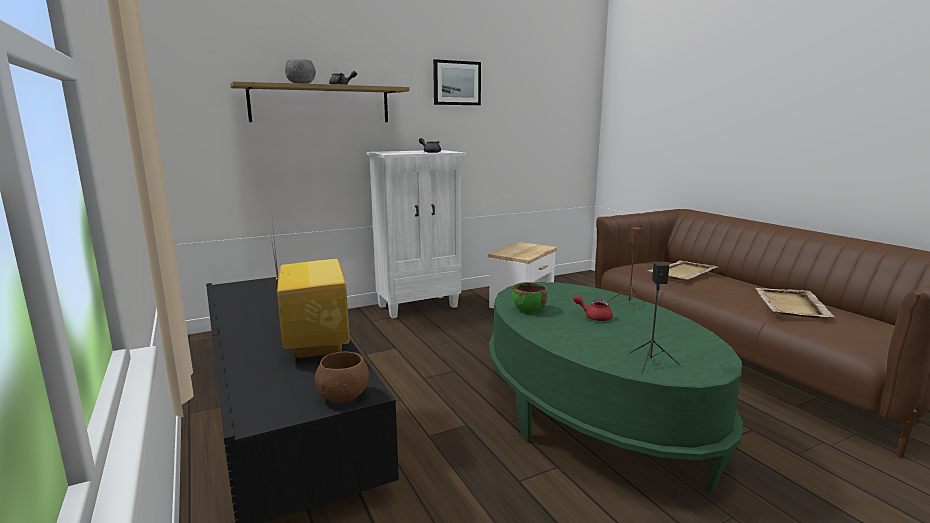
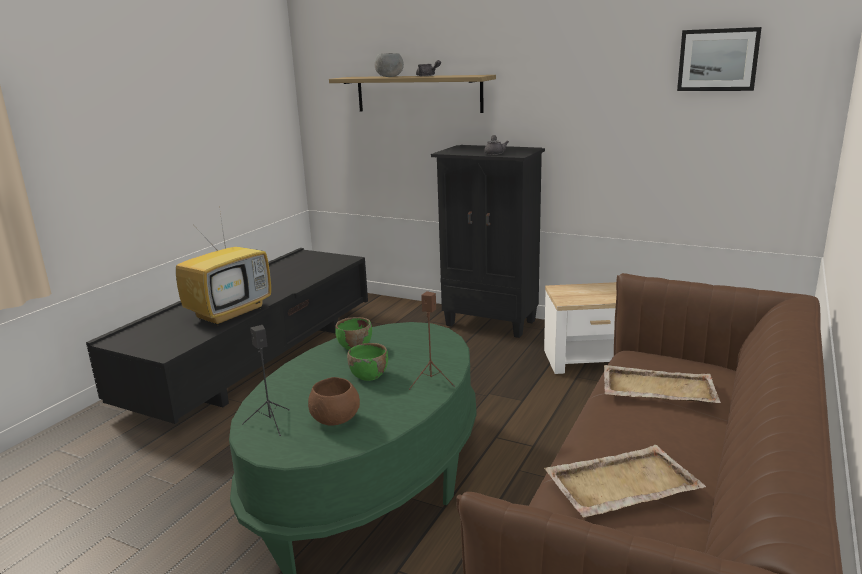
camera: 55 degrees right, 5 degrees up
(343, 396) = (156, 349): brown bowl -> brown bowl (335, 420)
(418, 307) = (490, 324): white cabinet -> black cabinet
(456, 83) = (570, 64): picture -> picture (718, 60)
(594, 317) = (369, 375): red teapot -> green bowl

